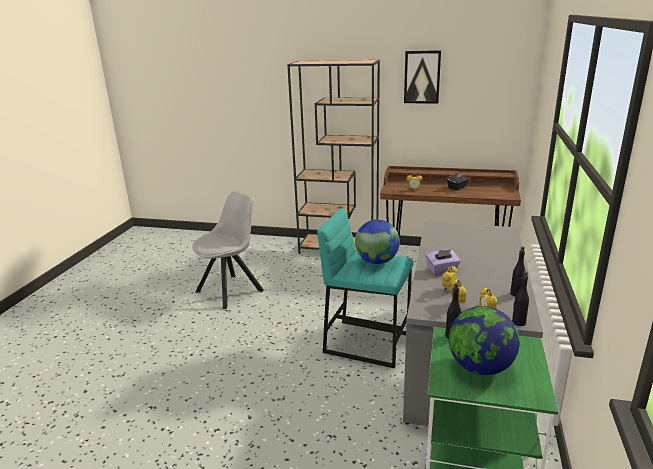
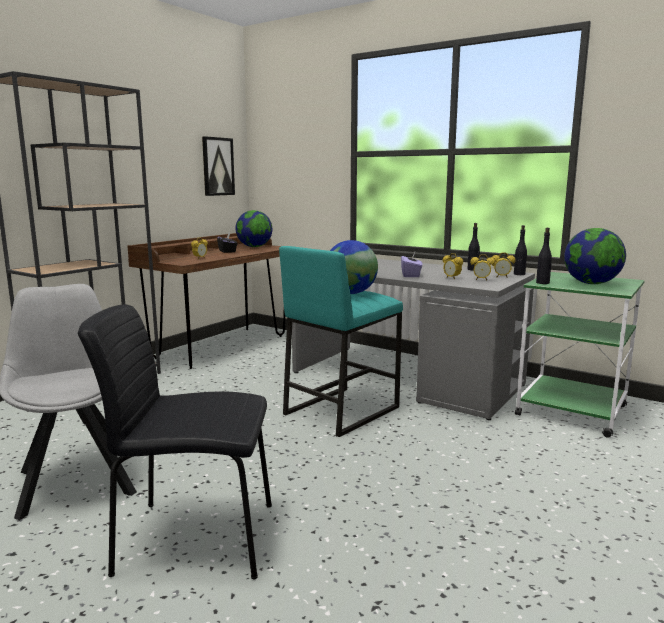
camera: 70 degrees left, 10 degrees down
(193, 337) = (190, 538): none -> black chair
(422, 77) = (151, 124): picture -> picture (217, 166)
(496, 188) = (254, 247): none -> globe

